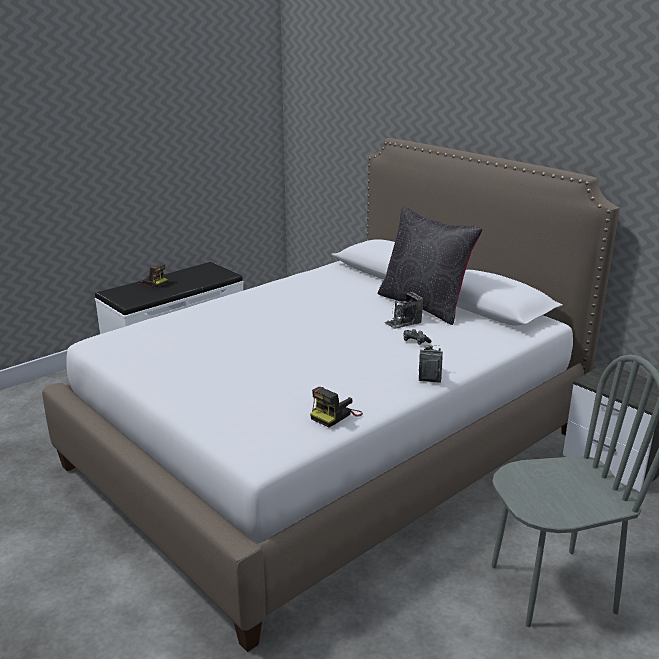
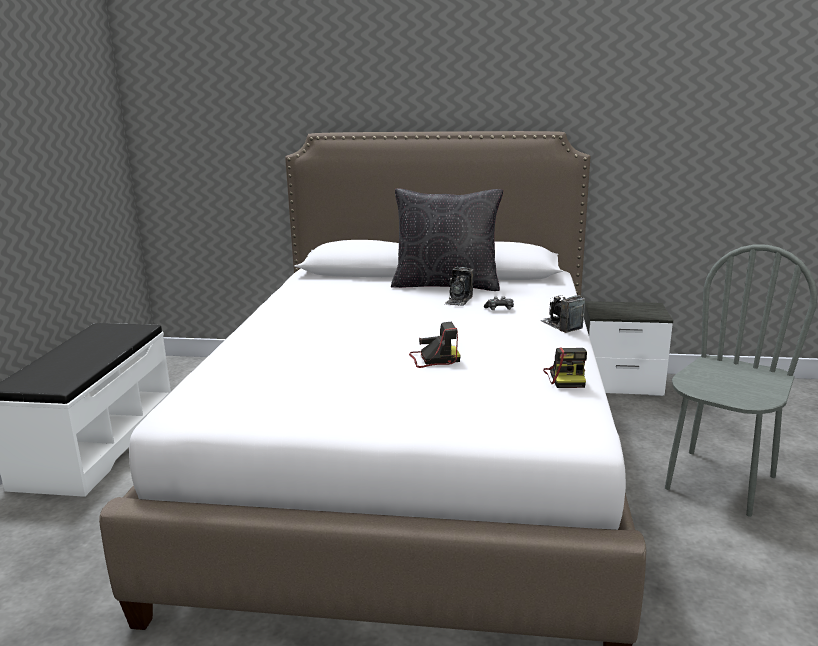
camera: 40 degrees left, 5 degrees down
(153, 283) = (56, 360): camera -> camera (433, 359)

